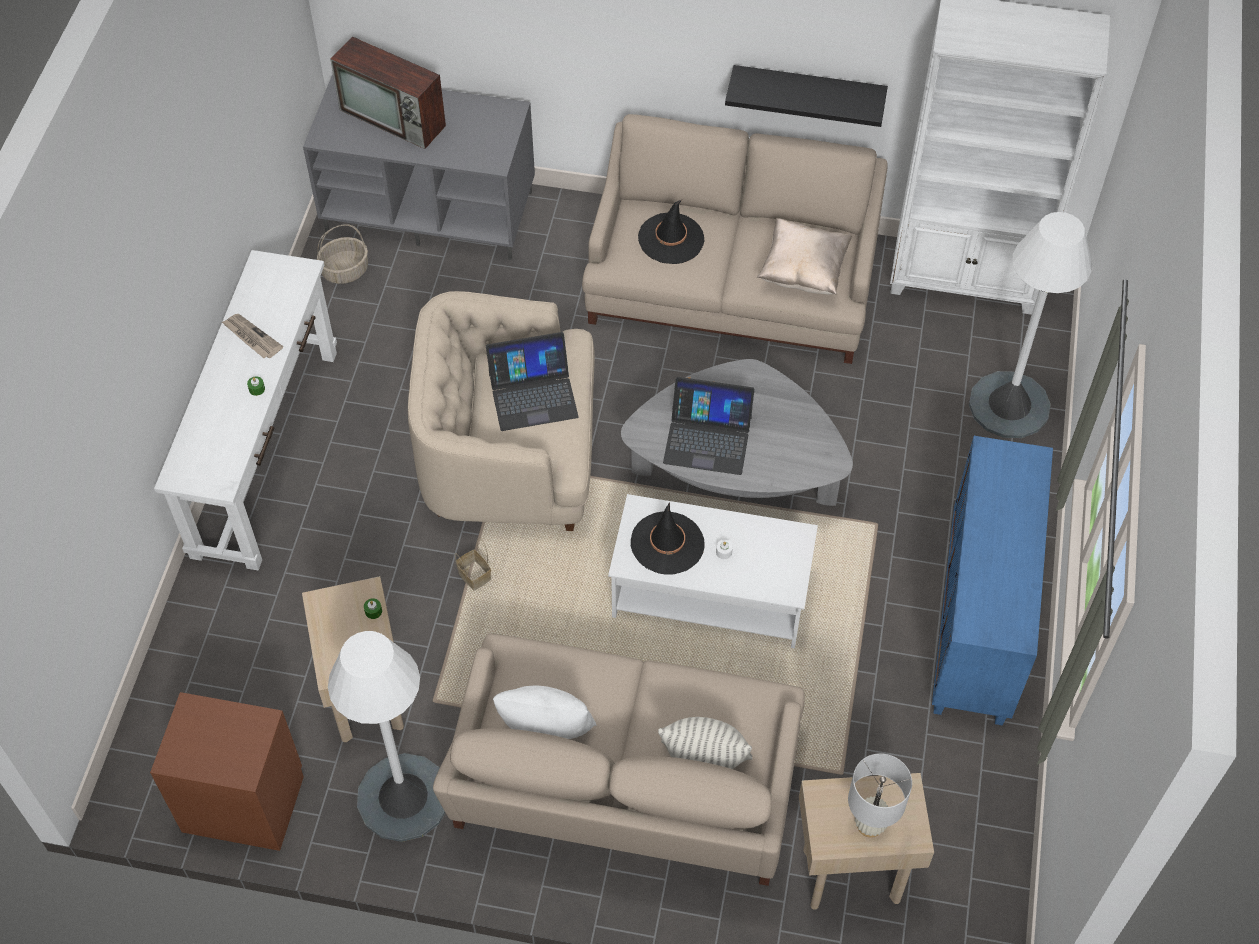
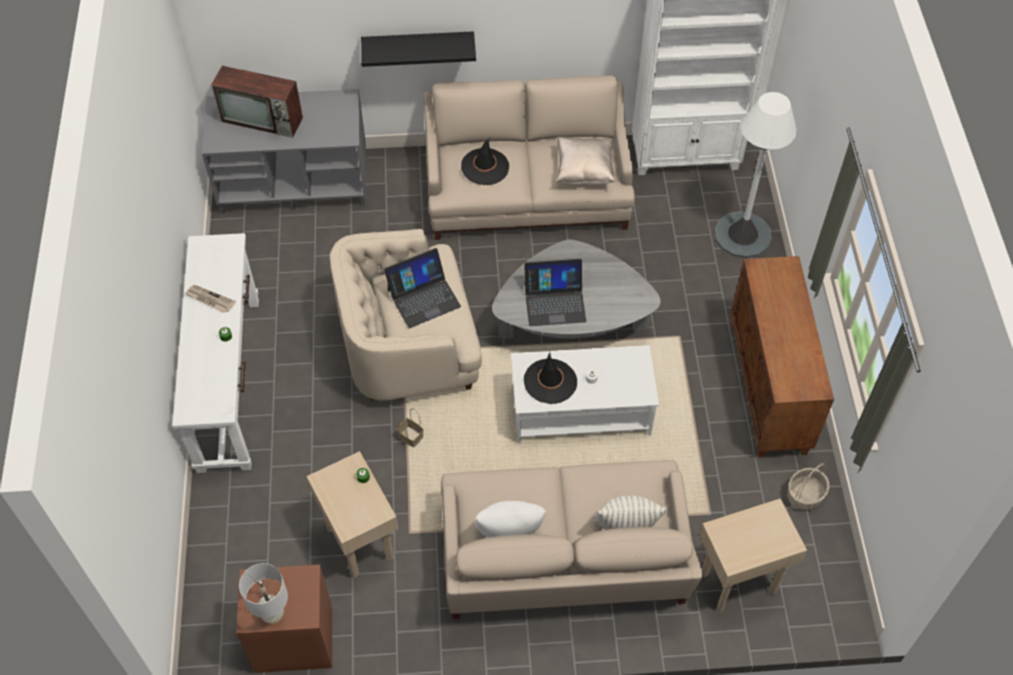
camera: 15 degrees left, 0 degrees up
(345, 271) = (246, 239): basket -> basket (805, 496)
(403, 798) = (410, 607): white floor lamp -> none
(808, 91) = (561, 43): black shelf -> black shelf (418, 45)
(870, 825) = (758, 542): white table lamp -> white table lamp (273, 615)
(978, 623) = (769, 388): blue cabinet -> brown cabinet

